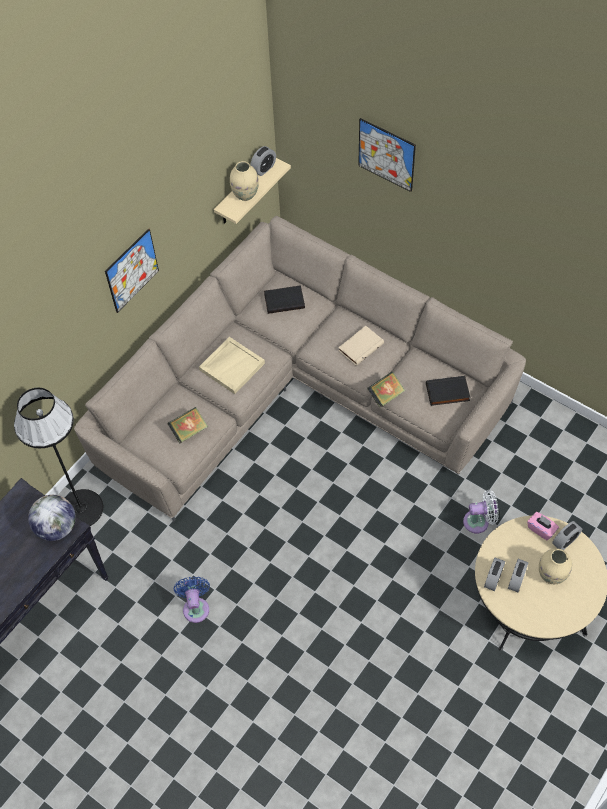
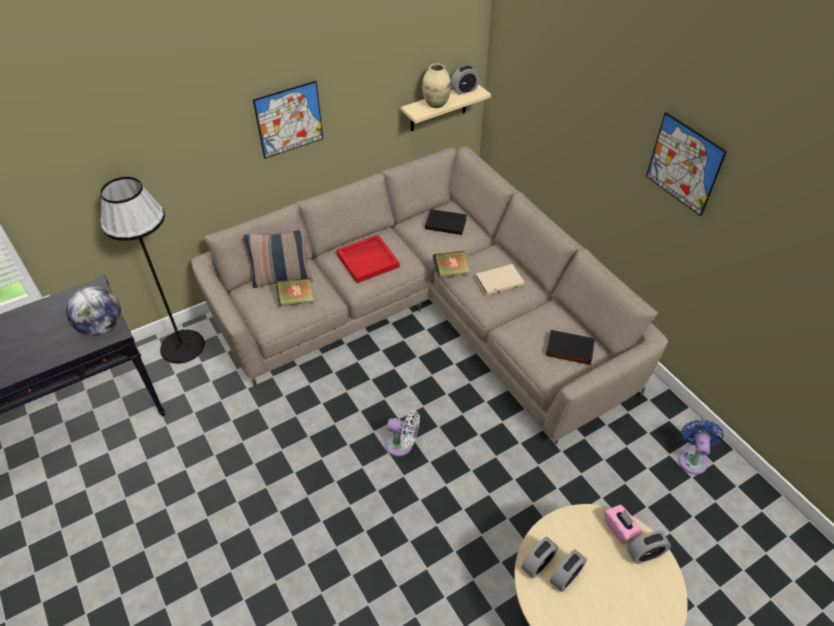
camera: 20 degrees right, 10 degrees down
(163, 414) = (283, 279): none -> pillow
(196, 607) = (226, 473): blue fan -> blue fan (692, 458)
(232, 366) = (368, 260): beige tray -> red tray
(386, 155) = (578, 78): picture -> picture (684, 164)
(386, 395) = (503, 331): book -> book (451, 272)
(479, 521) = (558, 501): white fan -> white fan (402, 445)
(551, 575) = (612, 588): beige vase -> none

